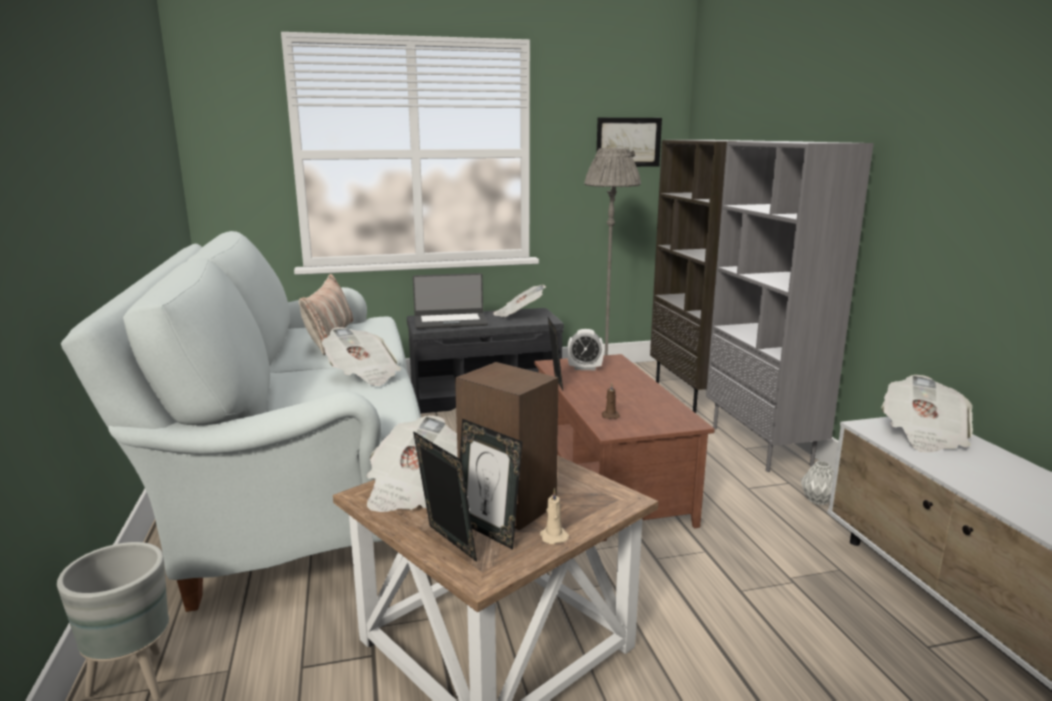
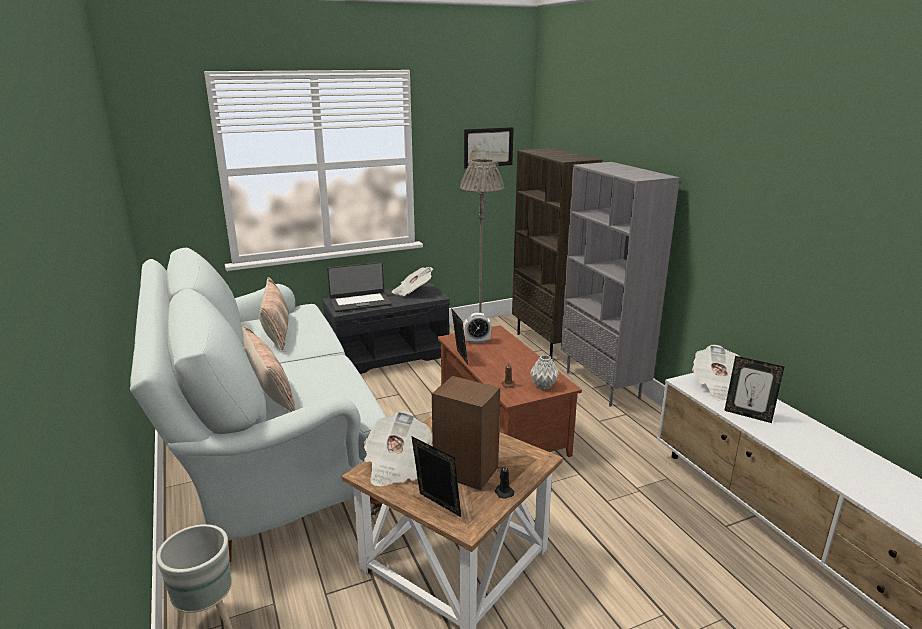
camera: 10 degrees left, 5 degrees up
(287, 391) = (269, 389): none -> pillow
(363, 375) = (323, 369): newspaper -> none
(488, 531) = (460, 493): picture frame -> picture frame (748, 415)
(553, 536) = (503, 492): beige candle -> black candle
(818, 501) = (647, 427): grey vase -> grey vase (544, 386)

